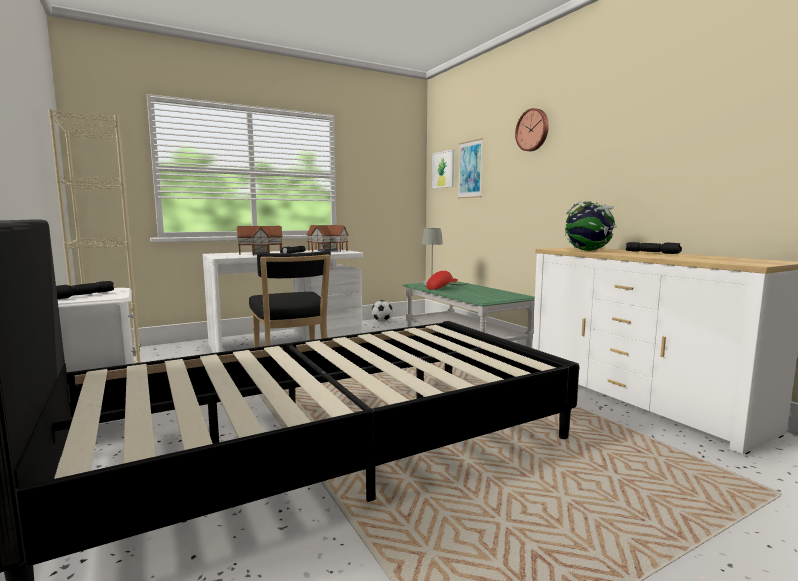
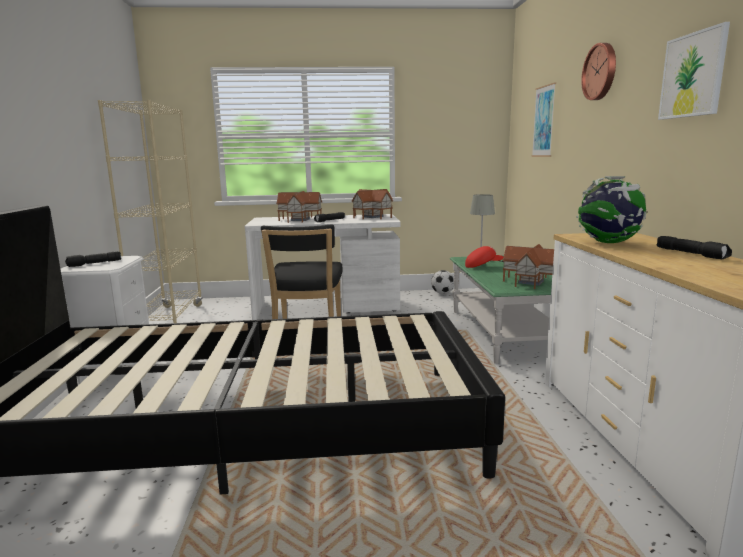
camera: 25 degrees right, 5 degrees up
(443, 169) = (522, 120): picture -> picture (693, 75)
(495, 295) = (531, 282): none -> toy house

